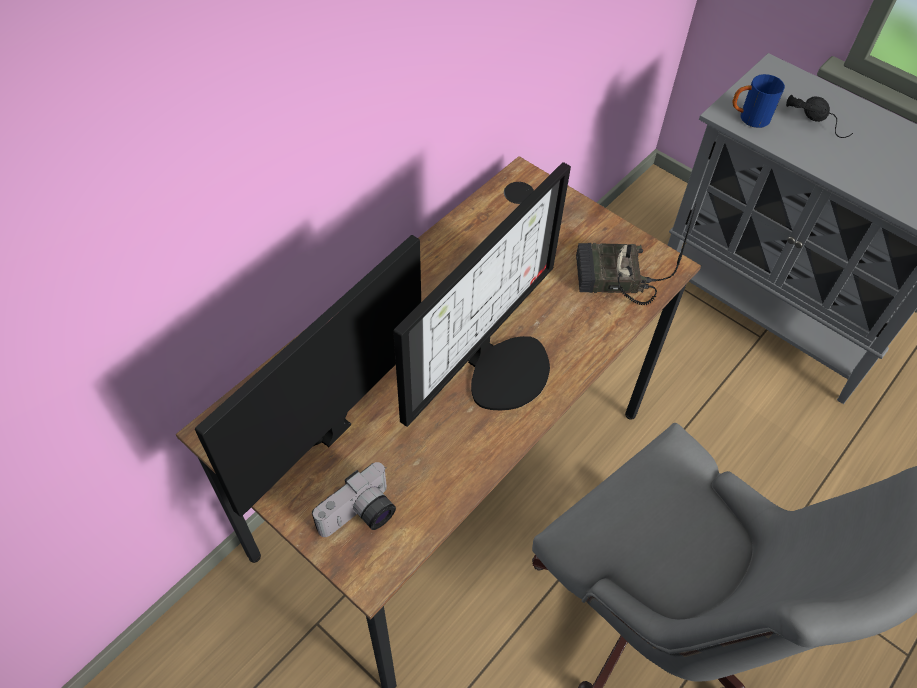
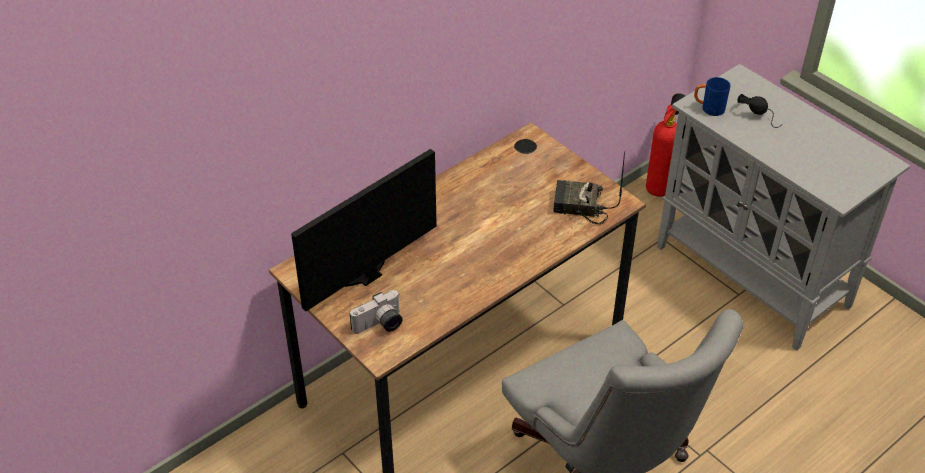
camera: 10 degrees right, 10 degrees down
(501, 366) = (489, 252): monitor -> none
(642, 208) = (660, 187): none -> fire extinguisher

